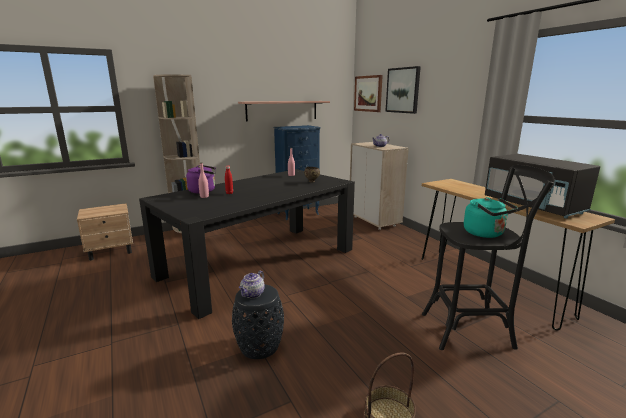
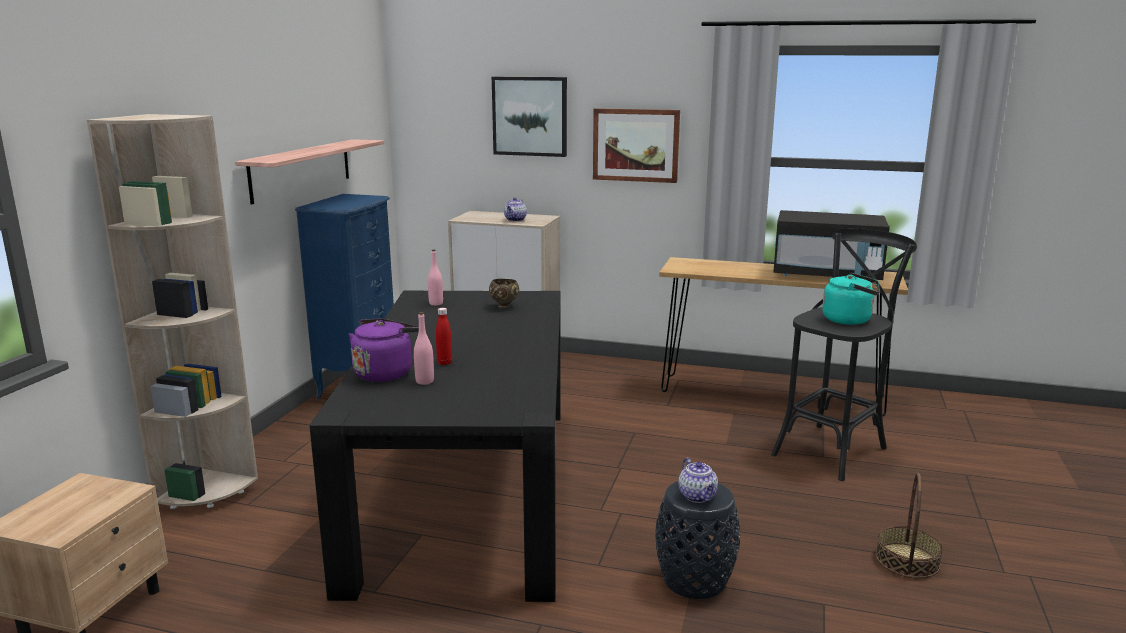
camera: 45 degrees left, 0 degrees up
(368, 93) = (437, 119): picture -> picture (636, 145)

